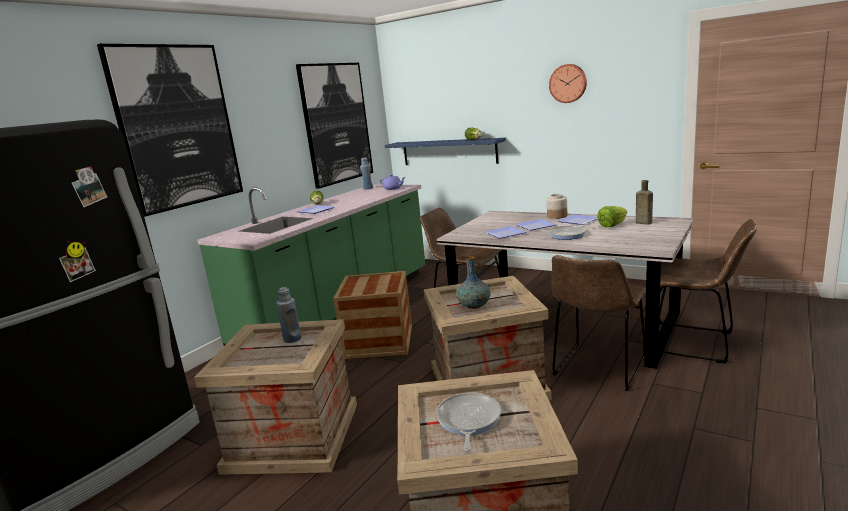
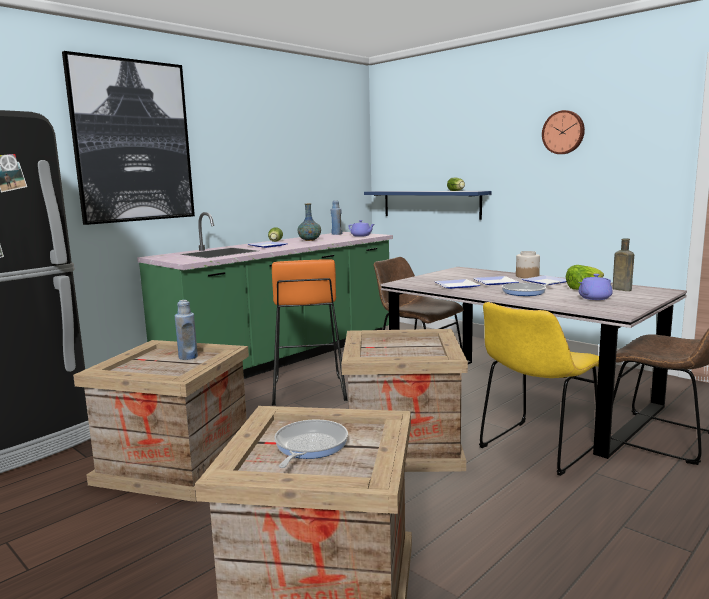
camera: 10 degrees right, 5 degrees down
(336, 123) = (310, 162): picture -> none
(379, 342) = (308, 391): crate -> orange stool
(474, 306) = (390, 351): vase -> vase (309, 240)
(598, 369) = (536, 449): brown chair -> yellow chair
(628, 235) = (594, 298): none -> purple teapot

